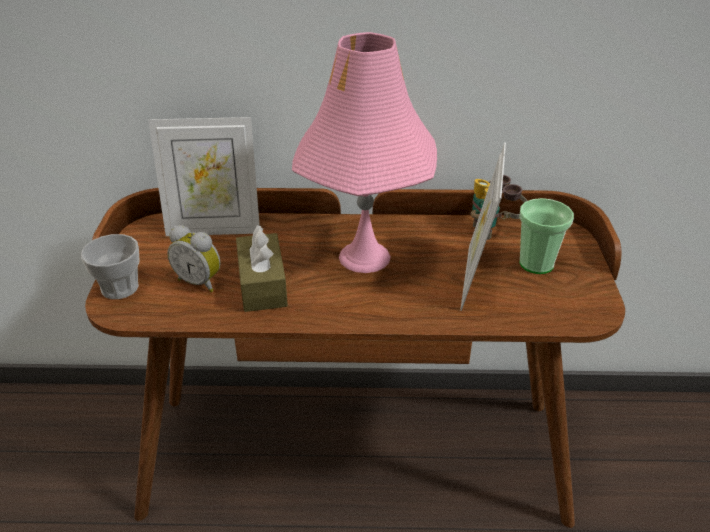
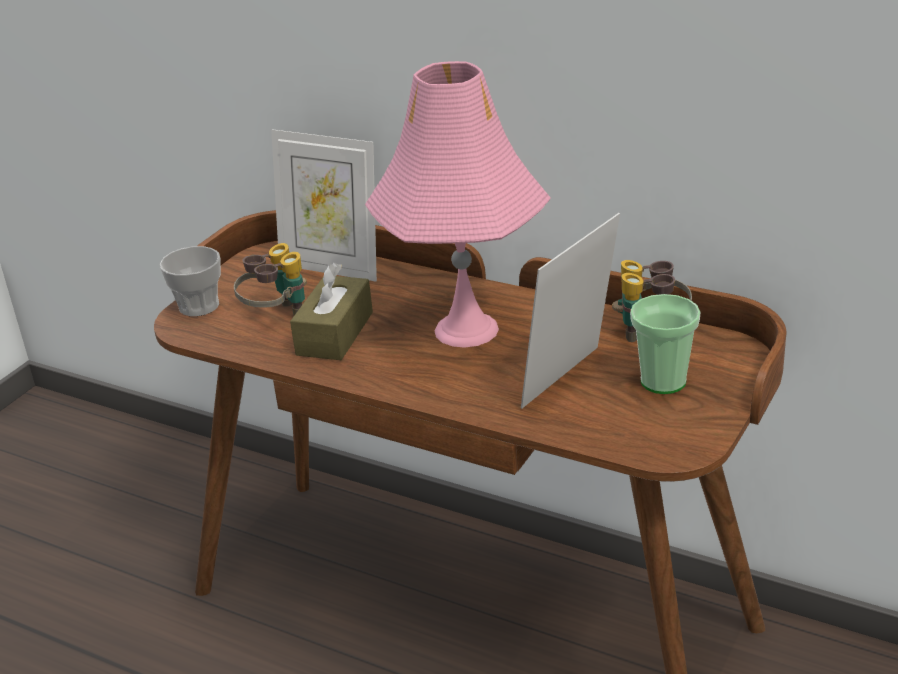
camera: 30 degrees right, 5 degrees down
(200, 281) = (277, 317): alarm clock -> binoculars

